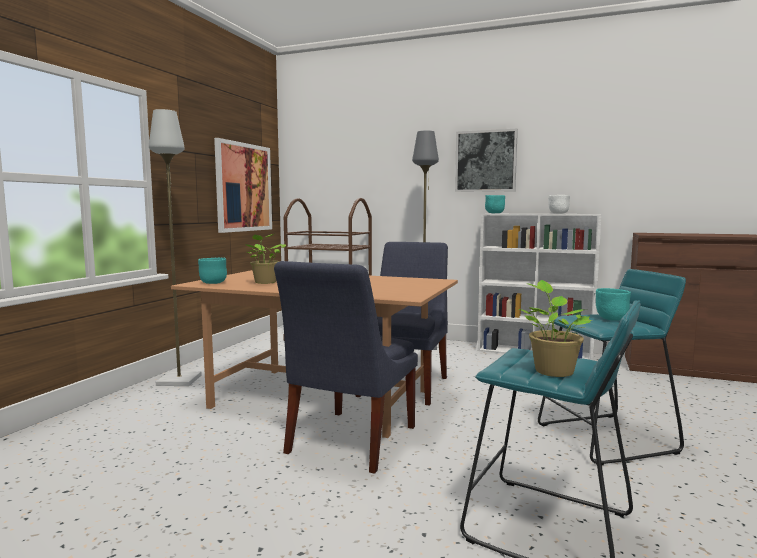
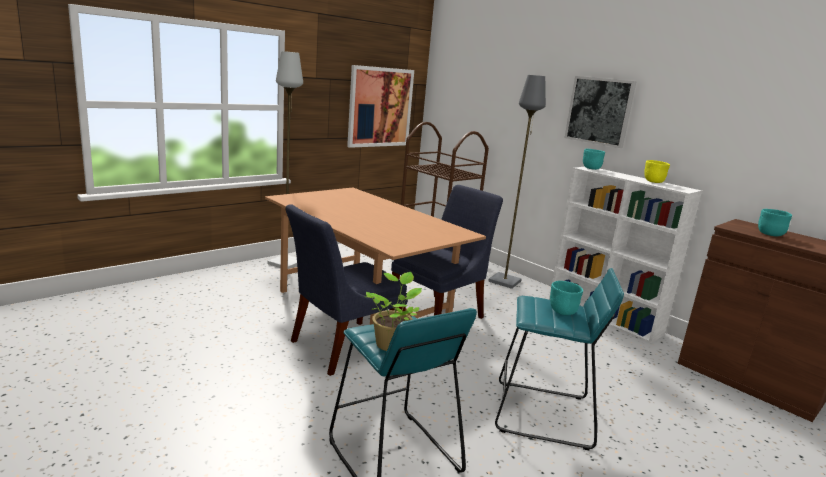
camera: 25 degrees right, 10 degrees up
(213, 283) = (295, 199): turquoise bowl -> turquoise bowl (769, 234)
(265, 282) = (329, 206): potted plant -> none
(558, 213) = (653, 182): white bowl -> yellow bowl

